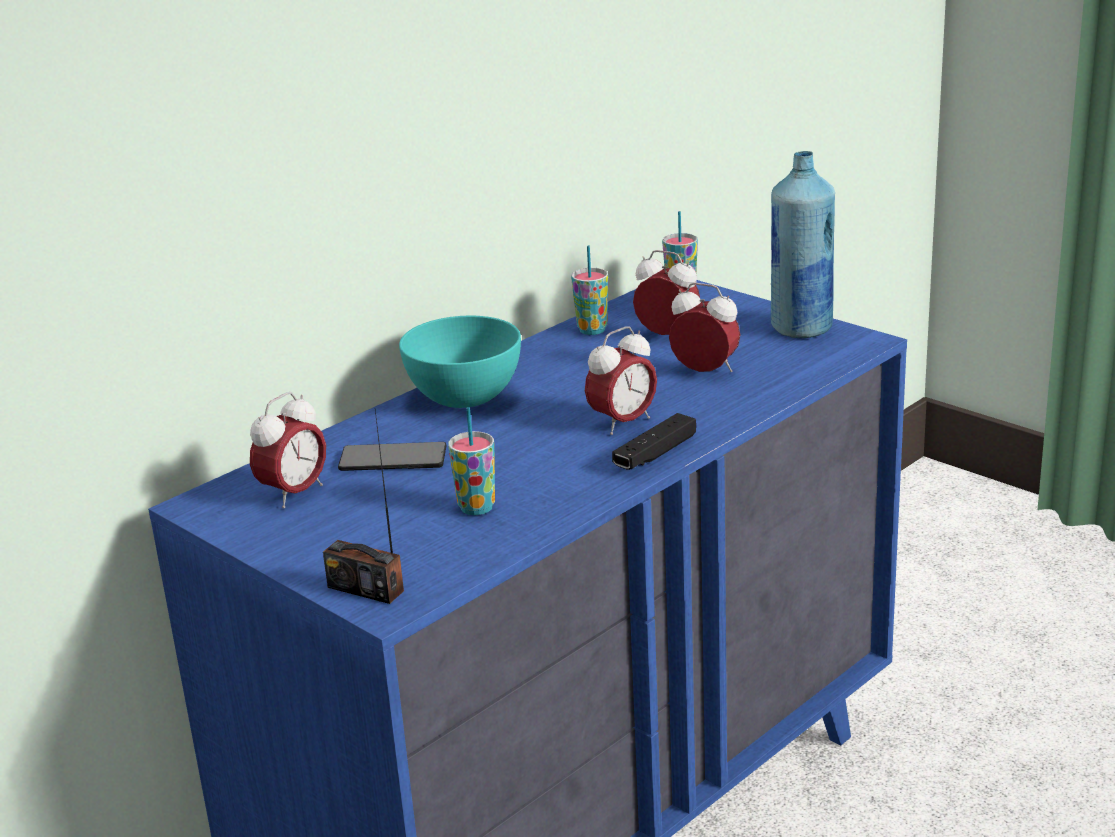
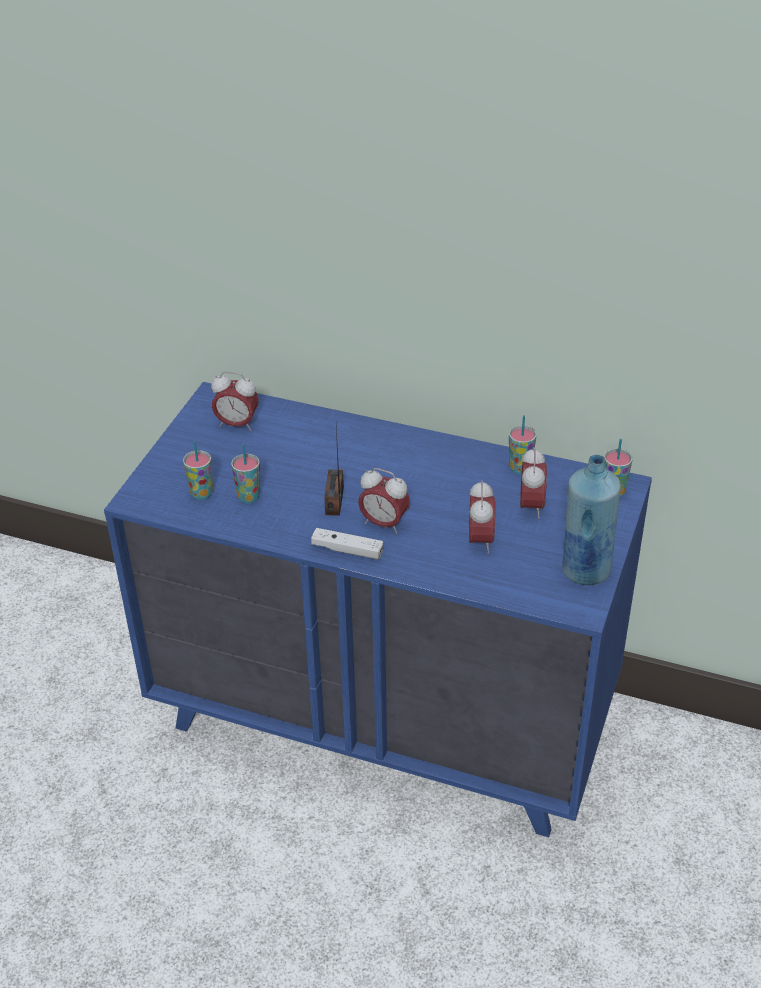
camera: 65 degrees right, 15 degrees up
(366, 588) = (148, 486): radio -> radio (335, 501)
(393, 459) = (292, 445): phone -> none
(431, 544) = (201, 493): none -> cup
(465, 398) = (385, 446): turquoise bowl -> none
(655, 454) = (347, 550): black game controller -> white game controller

